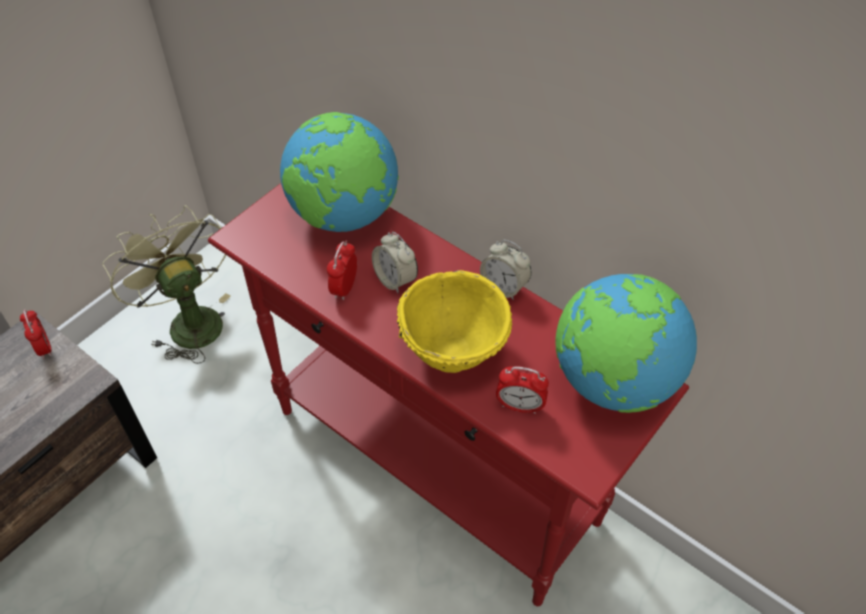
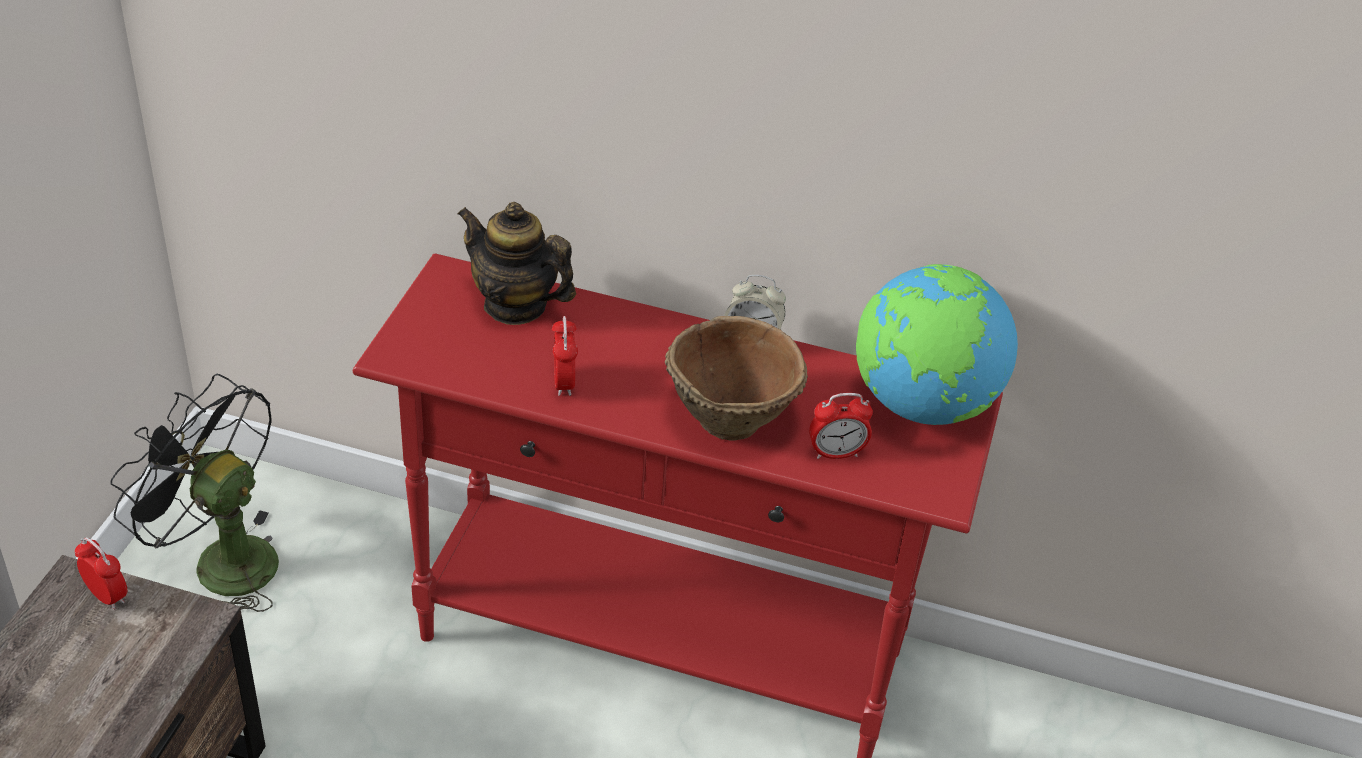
camera: 25 degrees left, 10 degrees down
(188, 321) = (220, 560): green fan -> black fan
(344, 215) = (515, 305): globe -> teapot
(395, 279) = (620, 360): alarm clock -> none
(454, 349) = (731, 416): yellow bowl -> brown bowl

